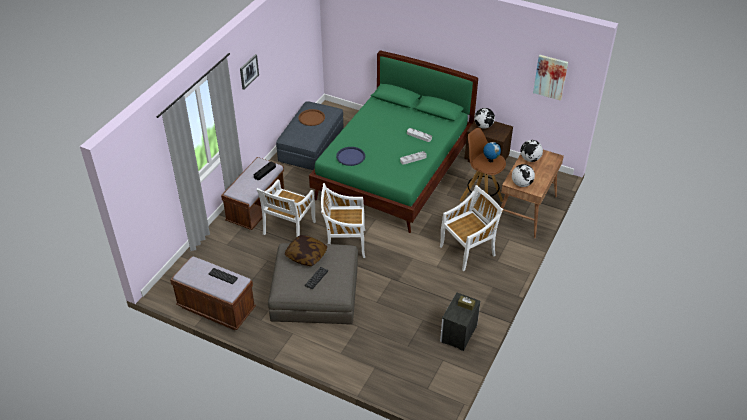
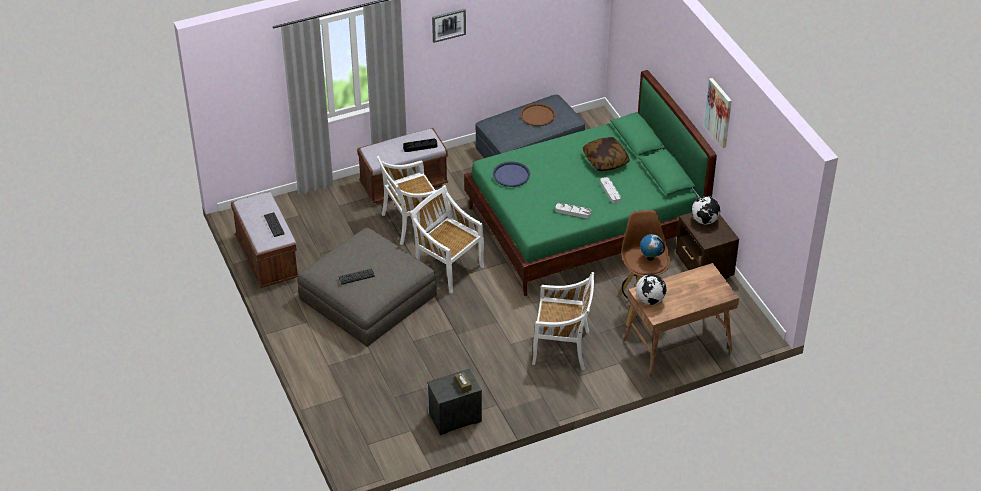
camera: 40 degrees right, 0 degrees up
(306, 255) = (372, 251): pillow -> pillow (605, 160)
(530, 159) = (694, 280): globe -> none
(550, 77) = (772, 192): picture -> picture (719, 112)

